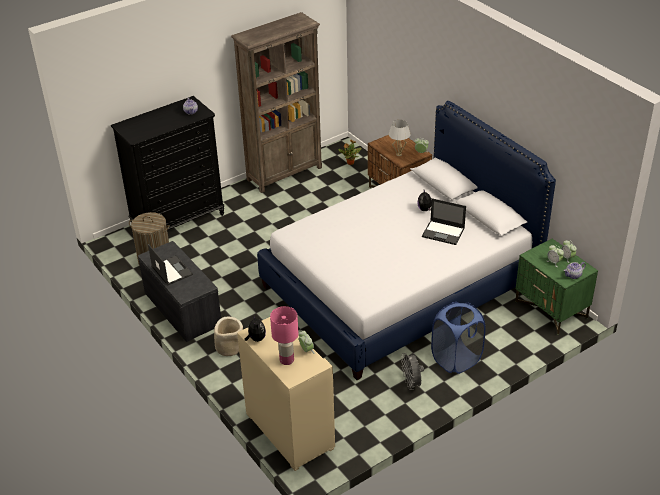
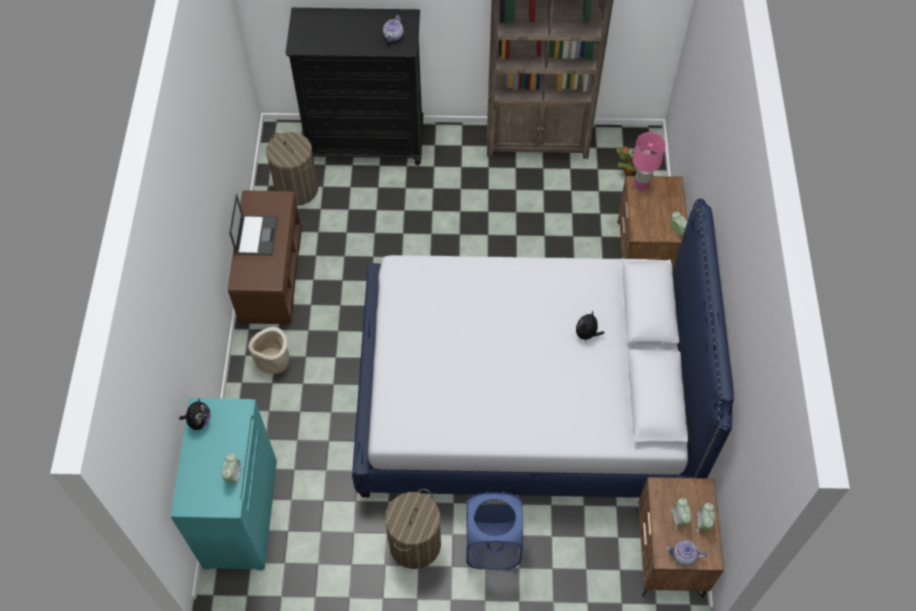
camera: 35 degrees right, 20 degrees up
(181, 308) = (270, 274): grey bench -> brown bench
(286, 360) = (202, 475): pink table lamp -> pink table lamp (641, 185)
(288, 431) = (239, 513): beige cabinet -> turquoise cabinet
(399, 154) = (647, 218): white table lamp -> none
(412, 383) = (415, 544): grey fan -> laundry basket
(443, 232) = (575, 386): laptop -> none
(551, 310) = (669, 554): green nightstand -> brown nightstand

